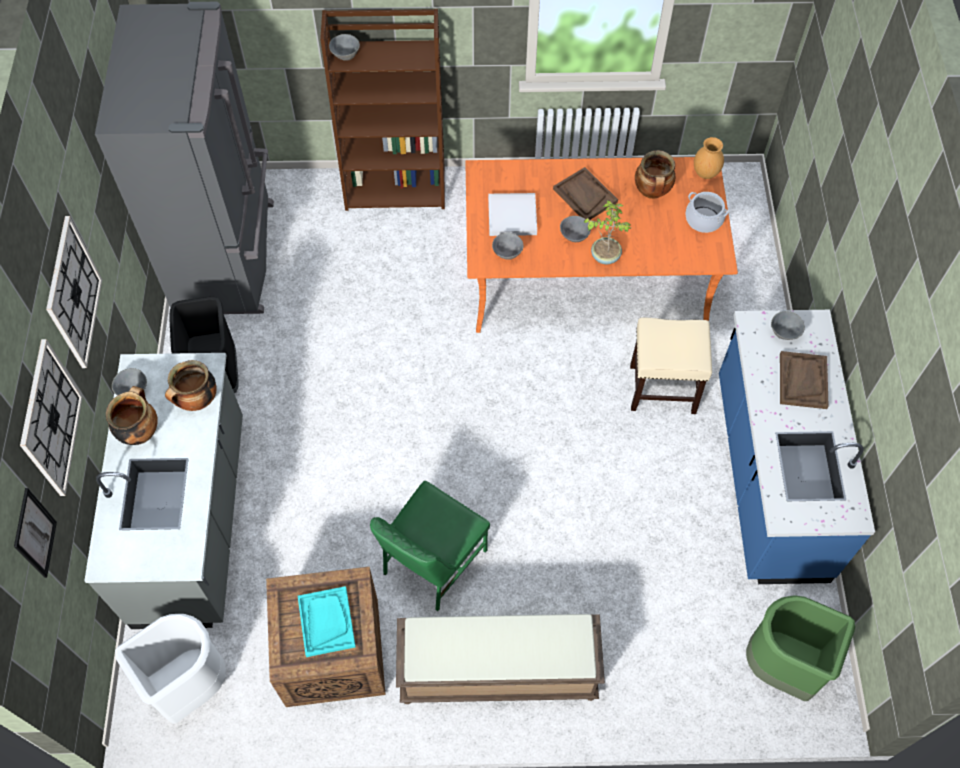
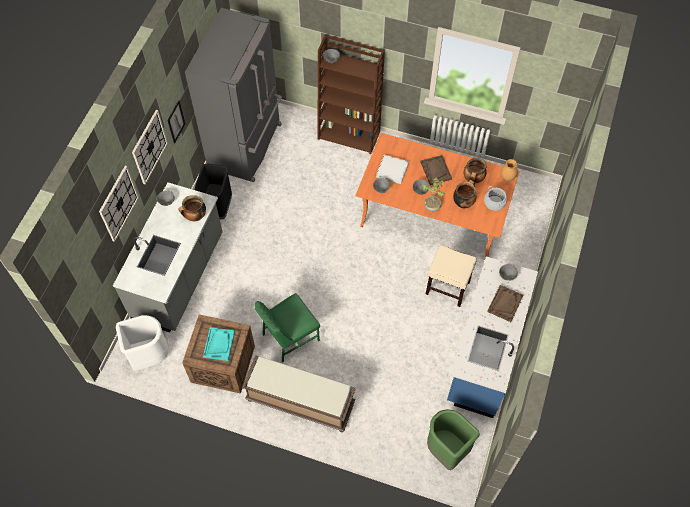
camera: 20 degrees right, 0 degrees up
(35, 533) = (94, 253): picture -> picture (176, 122)
(139, 431) = (162, 223): cooking pot -> cooking pot (463, 202)

